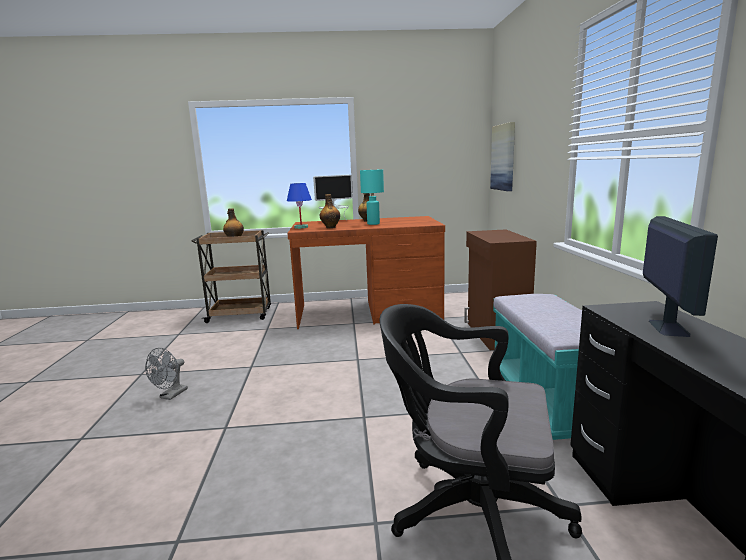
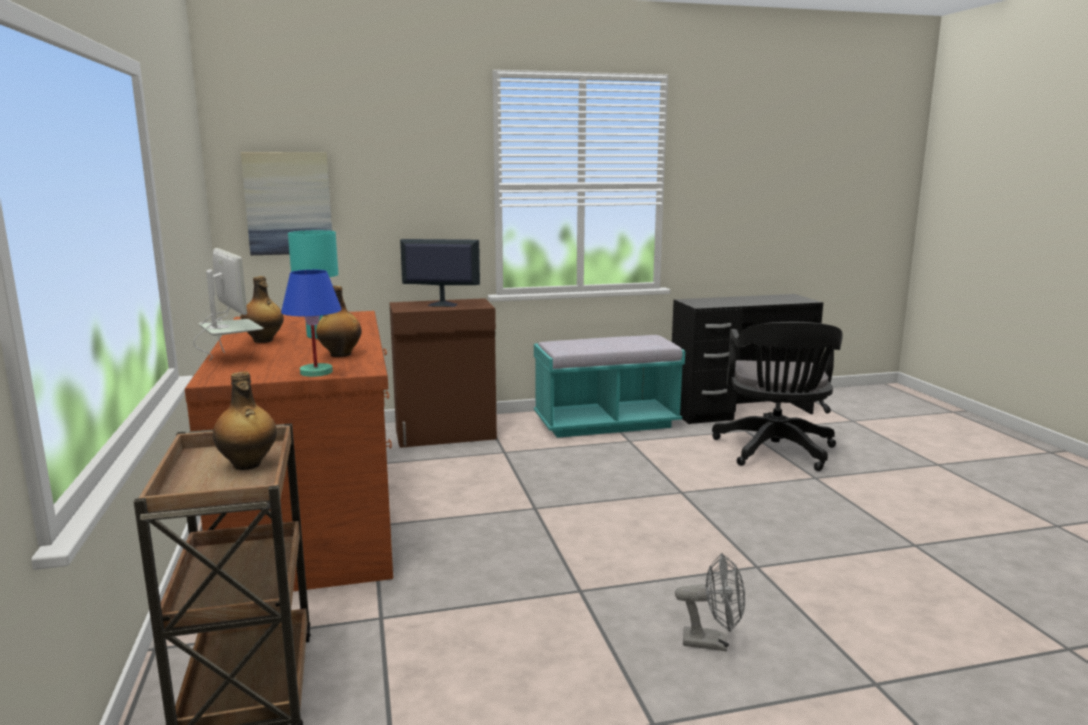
camera: 100 degrees left, 0 degrees up
(667, 327) = (728, 301): monitor -> monitor (441, 305)

